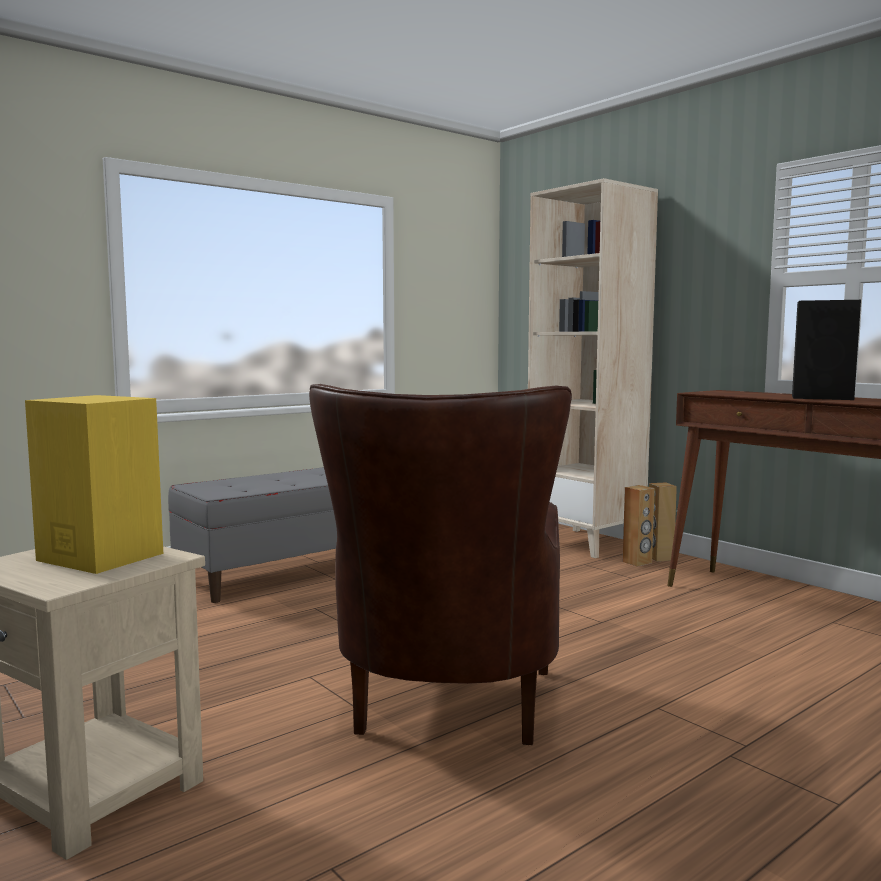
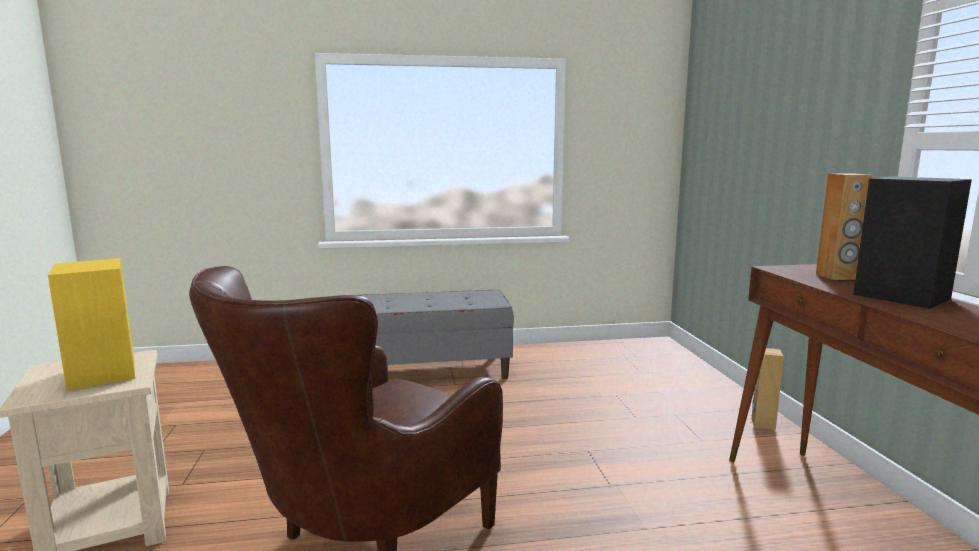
camera: 30 degrees right, 5 degrees up
(586, 543) = (706, 390): beige bookcase -> none
(637, 562) = (732, 424): brown speaker -> brown speaker (837, 276)

